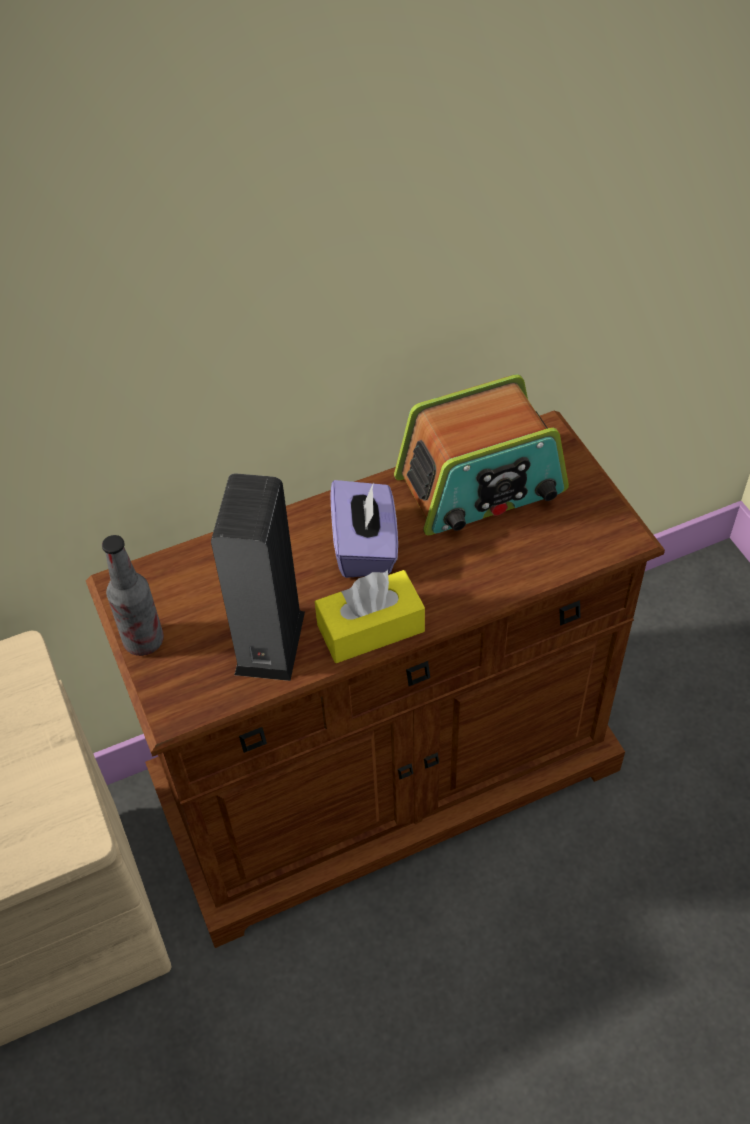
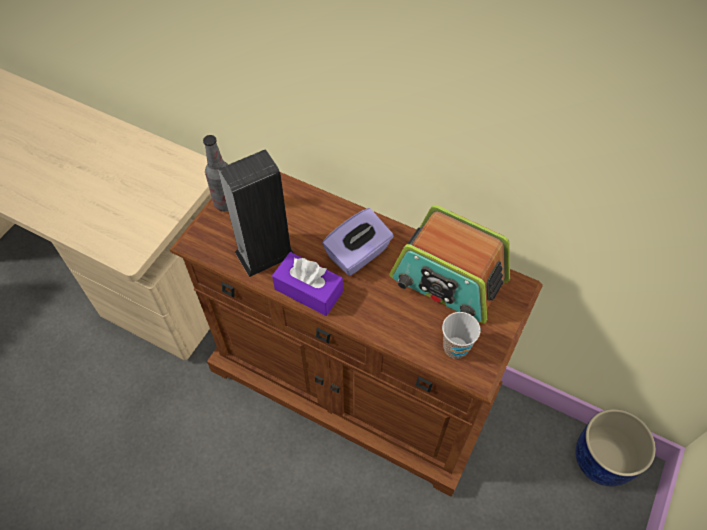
camera: 50 degrees right, 5 degrees up
(370, 628) = (308, 290): yellow tissue box -> purple tissue box
(574, 534) = (455, 347): none -> cup
(687, 591) = (603, 460): none -> blue planter

